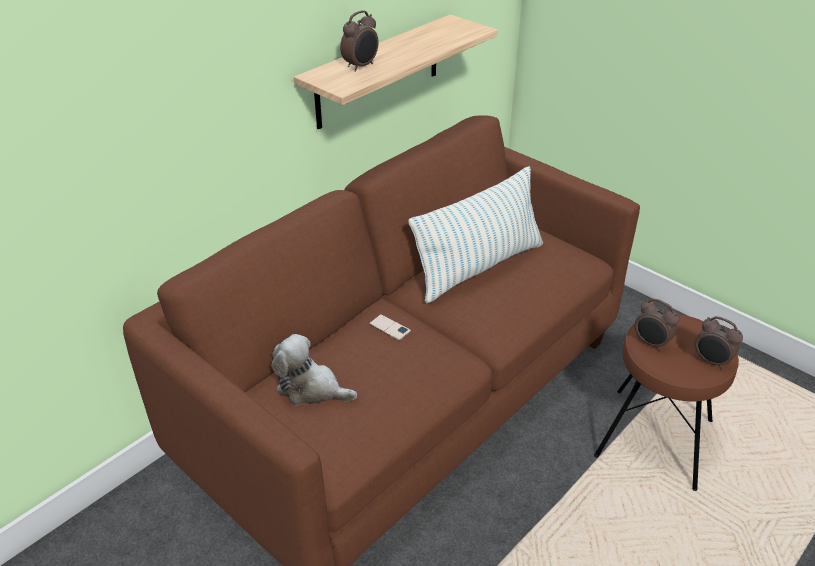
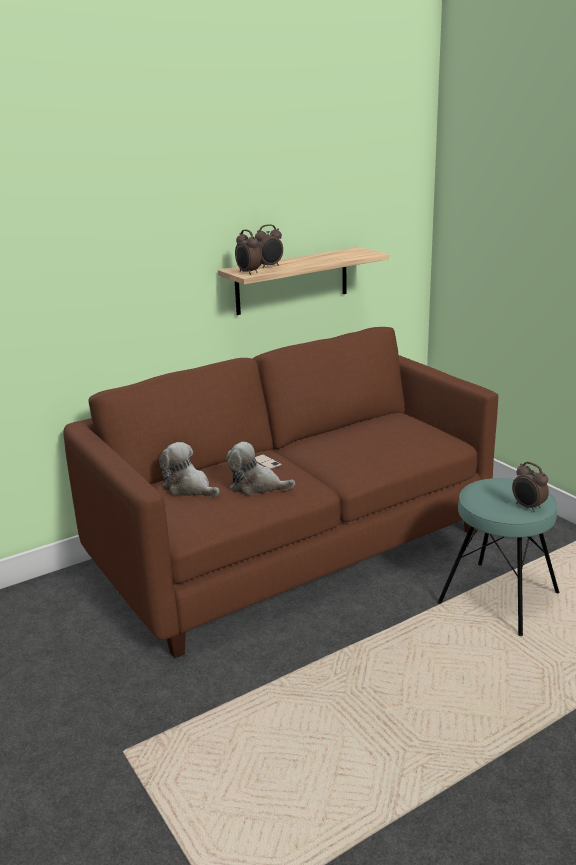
camera: 15 degrees right, 15 degrees down
(395, 374) = (256, 486): none -> plush toy
(478, 267) = (357, 436): pillow -> none
(651, 343) = (480, 492): alarm clock -> alarm clock (248, 273)
(654, 438) = (498, 598): brown stool -> turquoise stool

